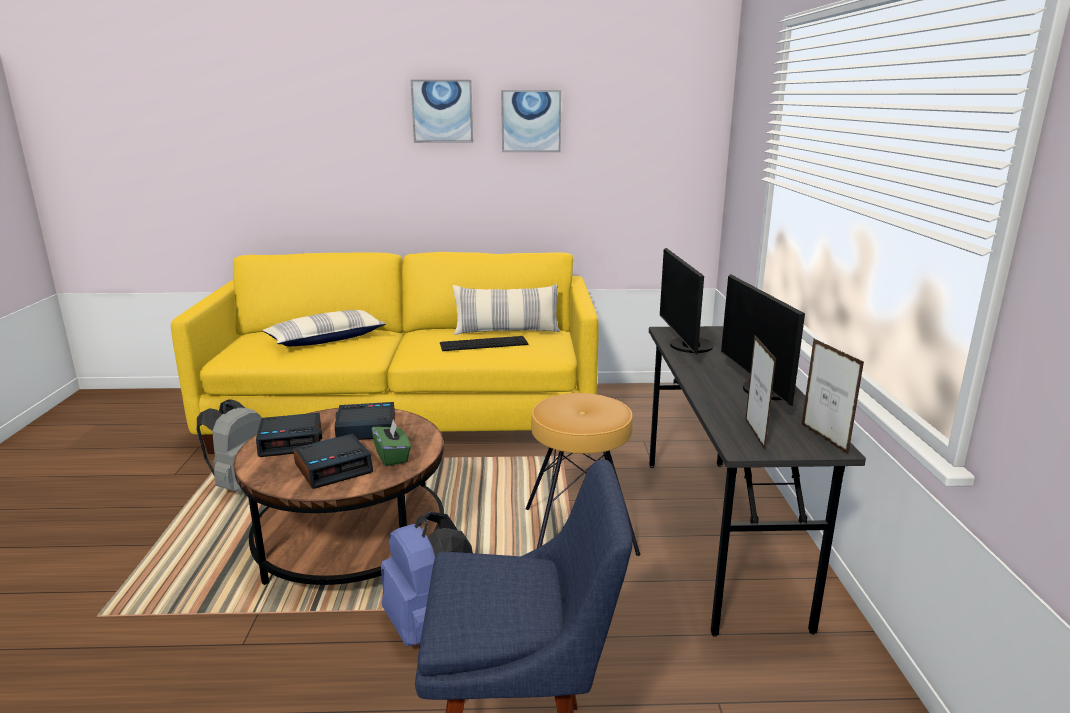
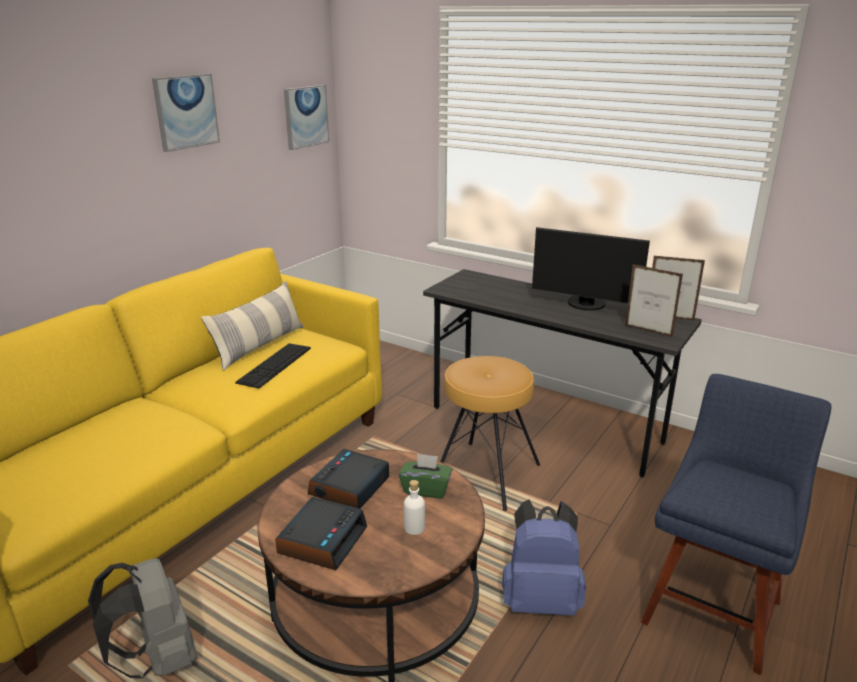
camera: 55 degrees left, 5 degrees up
(326, 339) = (101, 440): pillow -> none
(334, 468) = (414, 528): alarm clock -> white bottle
(442, 111) = (91, 111): picture -> picture (306, 116)
(686, 346) = (480, 295): monitor -> none

